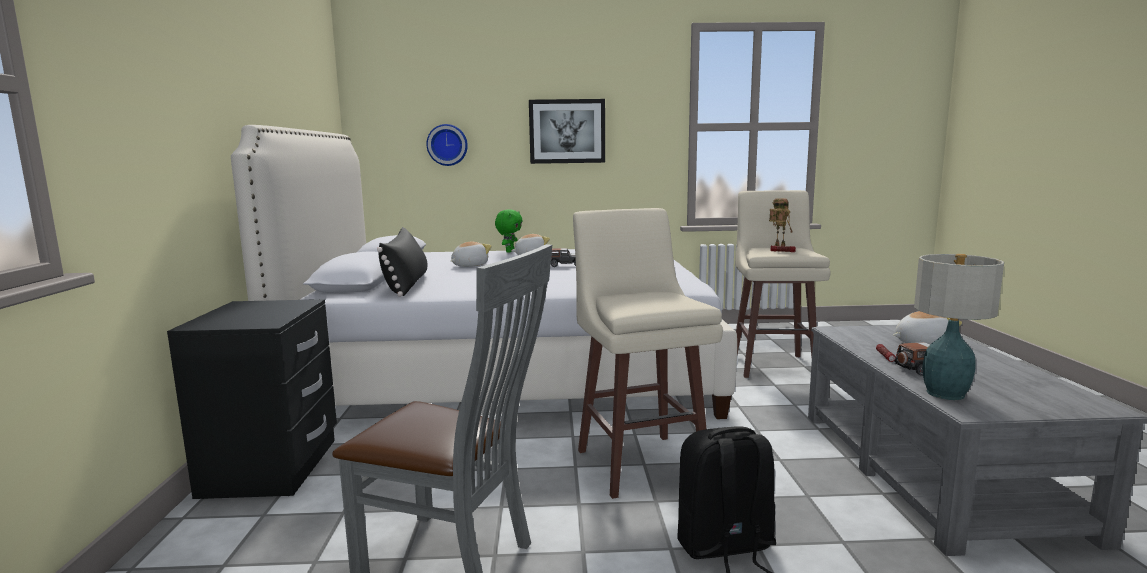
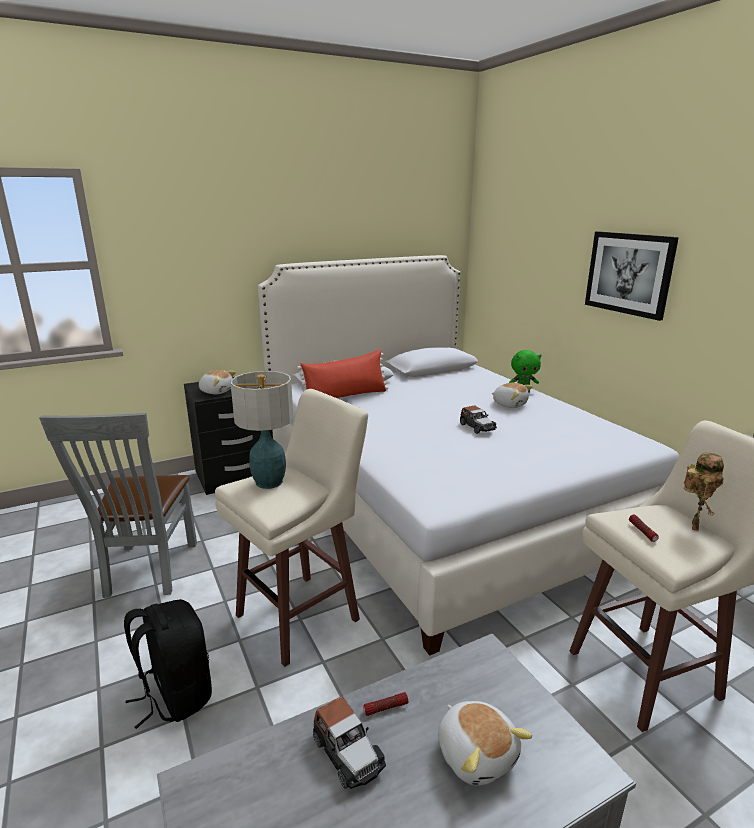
camera: 65 degrees right, 10 degrees up
(407, 284) = (346, 396): black pillow -> red pillow
(447, 145) = (527, 271): wall clock -> none
(469, 265) = (437, 395): plush toy -> plush toy (216, 391)
(946, 393) = (251, 766): table lamp -> table lamp (269, 482)

